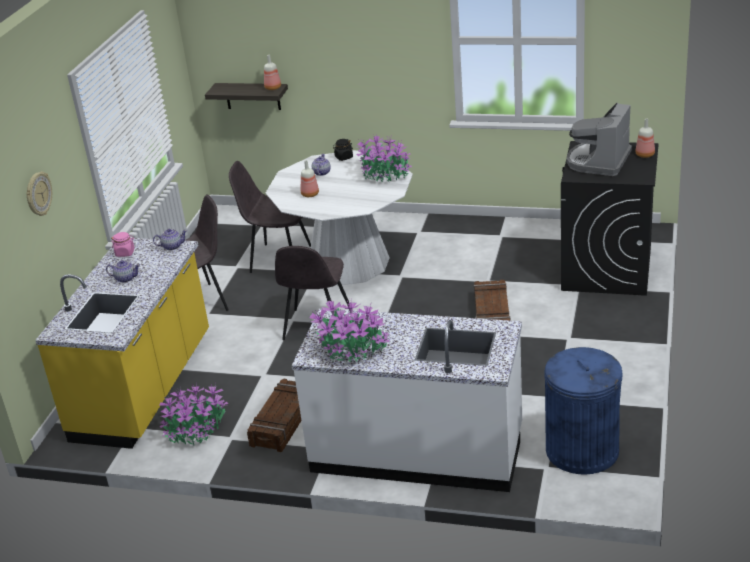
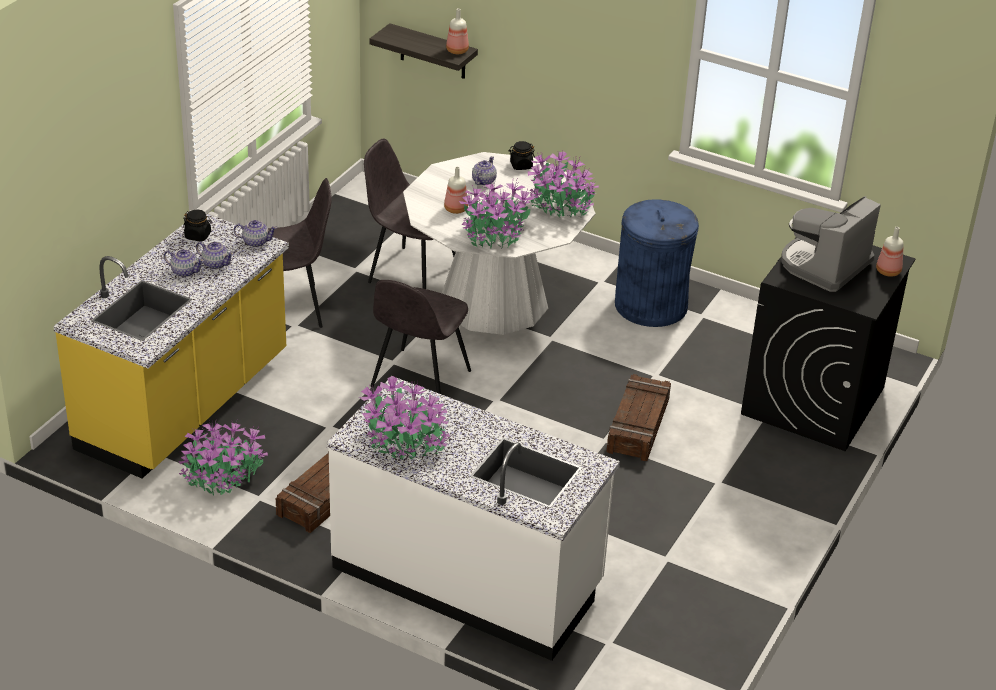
camera: 10 degrees right, 5 degrees up
(38, 194) = (100, 149): wall clock -> none
(125, 253) = (198, 236): pink jar -> black jar
(147, 268) = (215, 264): none -> teapot
(347, 203) = (494, 234): none -> potted plant
(582, 450) = (663, 634): blue trash can -> blue trash can (651, 305)

